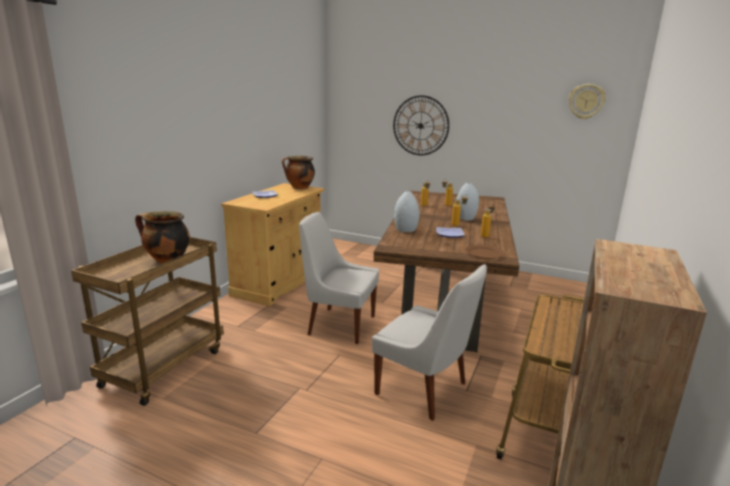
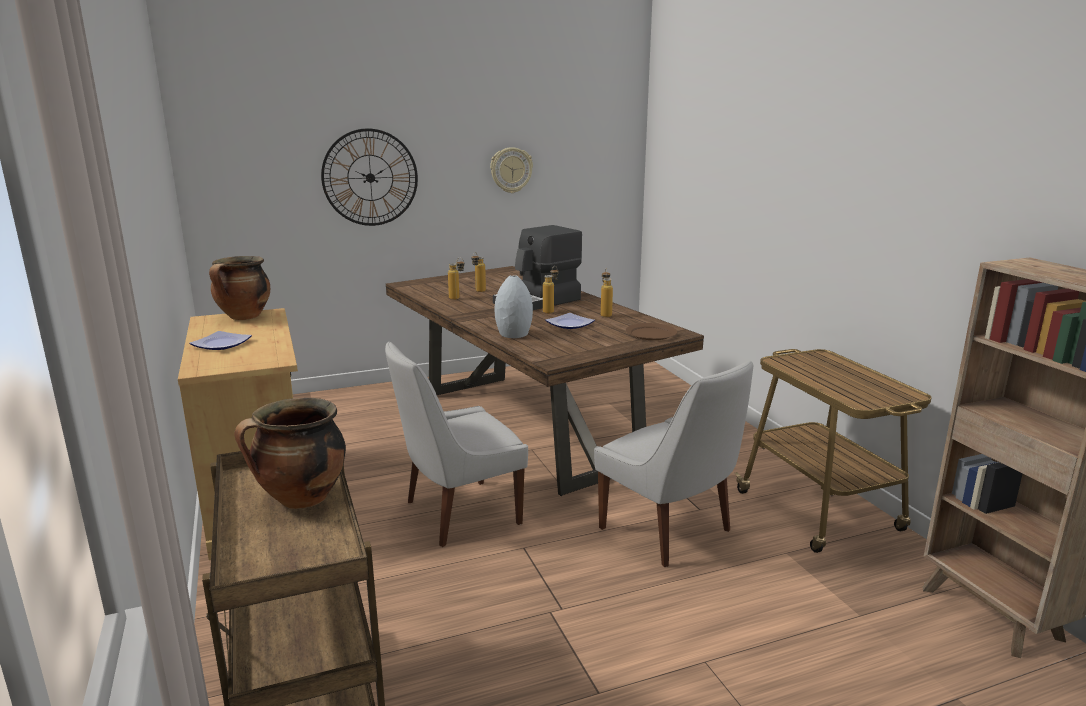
camera: 45 degrees left, 0 degrees up
(424, 390) = (669, 531): white chair -> white chair turned 60 degrees clockwise
(465, 218) = (539, 301): grey vase -> coffee machine
(586, 101) = (590, 124): wall clock -> wall clock (511, 170)

